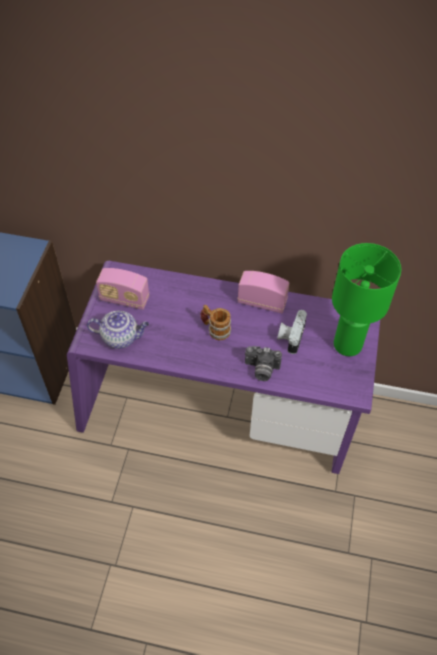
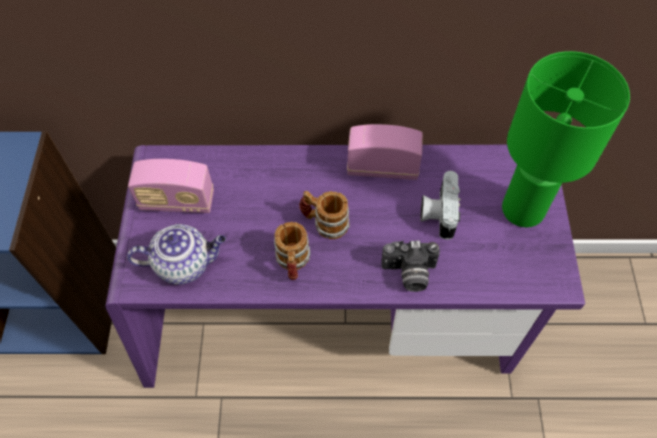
camera: 10 degrees left, 5 degrees up
(189, 349) = (293, 262): none -> mug

